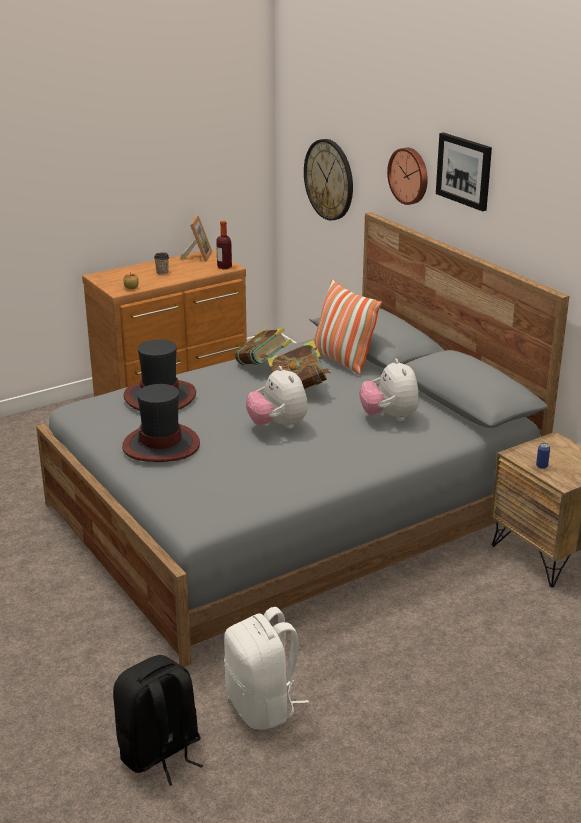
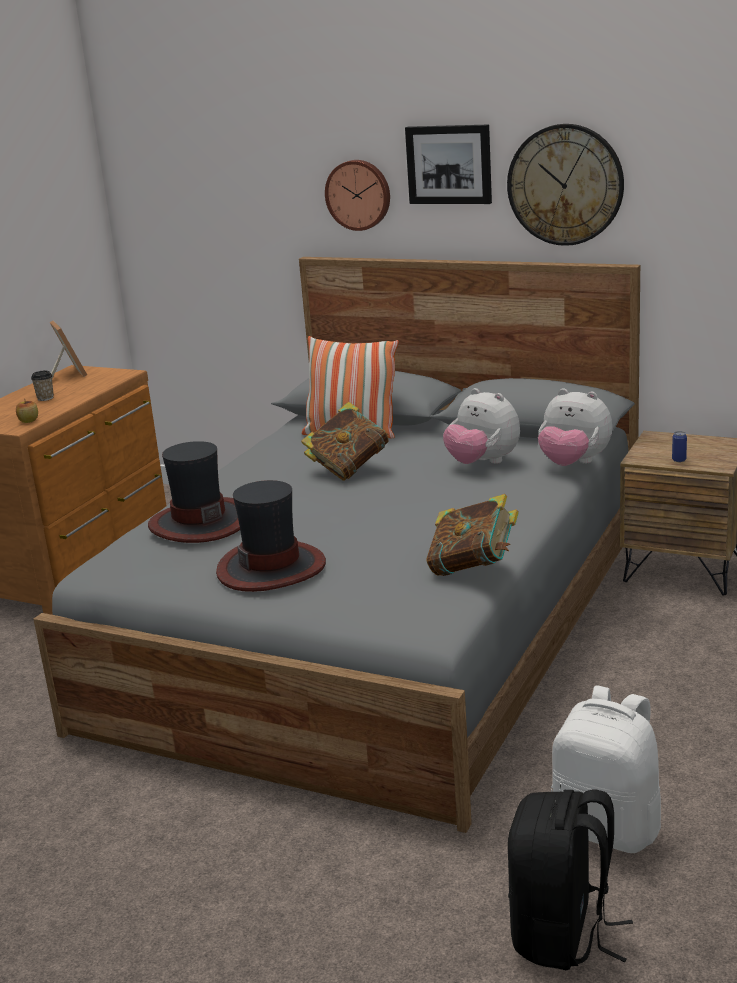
camera: 30 degrees left, 5 degrees down
(224, 267) = (118, 375): bottle -> none
(262, 366) = (271, 463): book -> book (474, 568)
(277, 425) = (378, 507): plush toy -> plush toy (573, 464)
(329, 179) = (218, 237): wall clock -> wall clock (565, 185)

